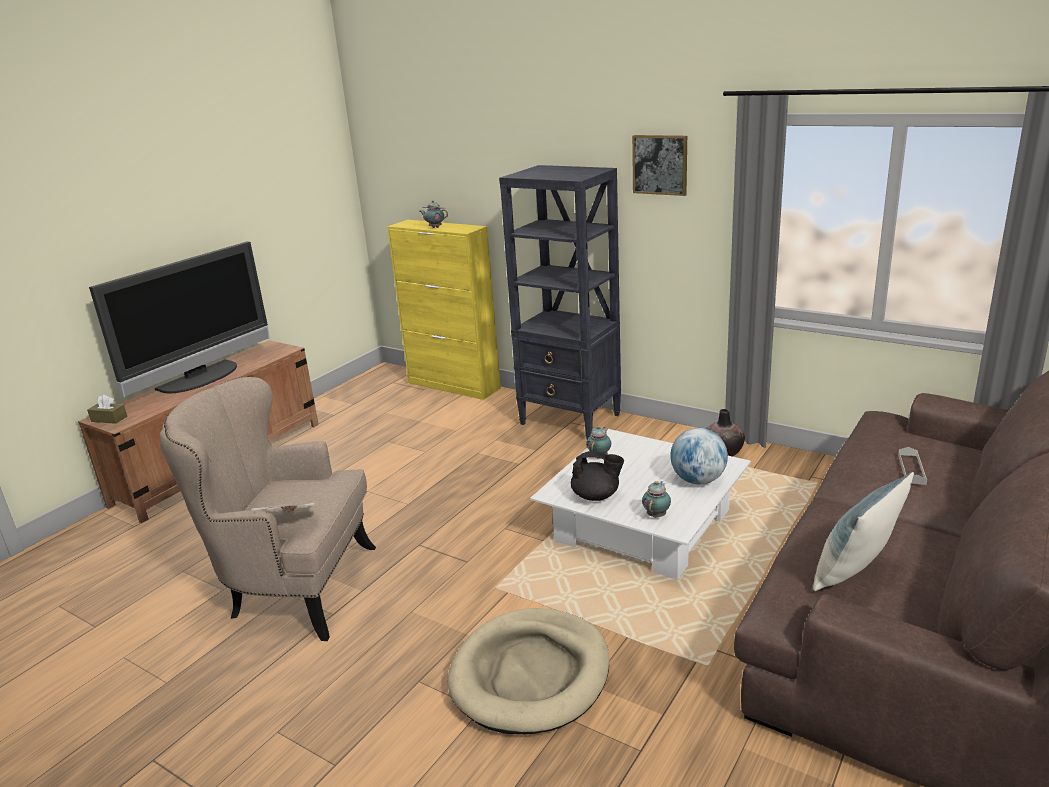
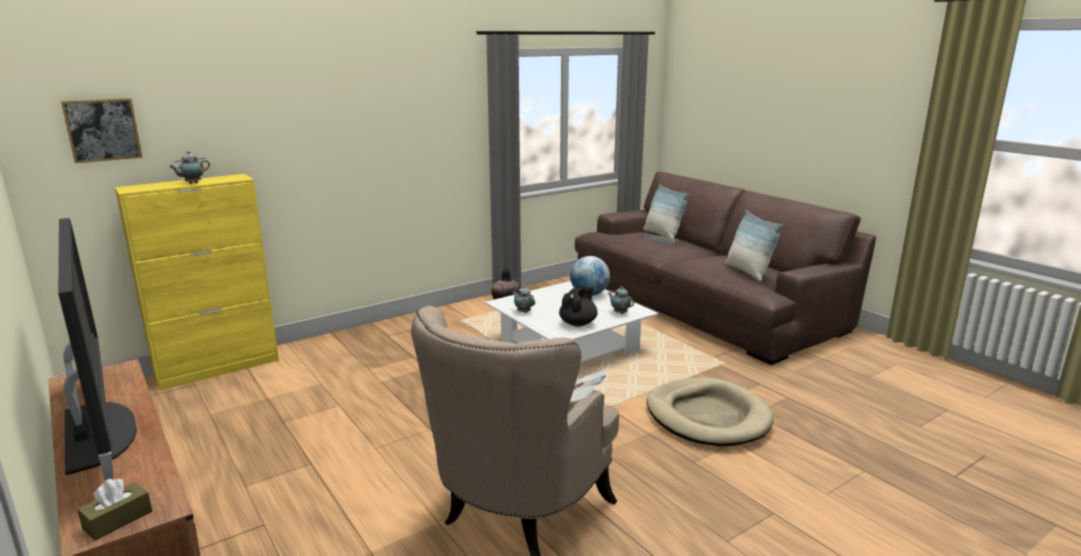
camera: 70 degrees left, 5 degrees down
(571, 420) = (383, 334): black bookcase -> none
(660, 164) = (421, 91): picture -> picture (103, 130)
(960, 465) = (662, 235): none -> pillow

